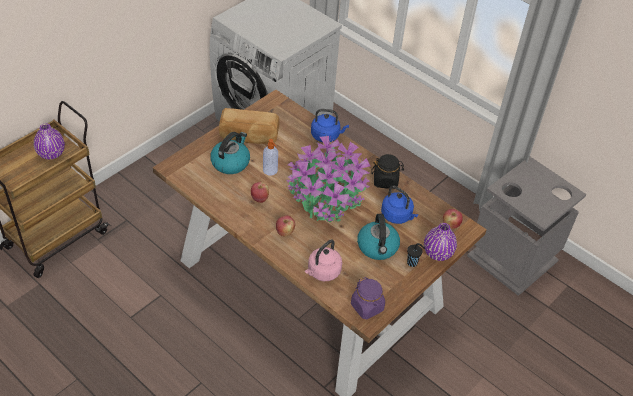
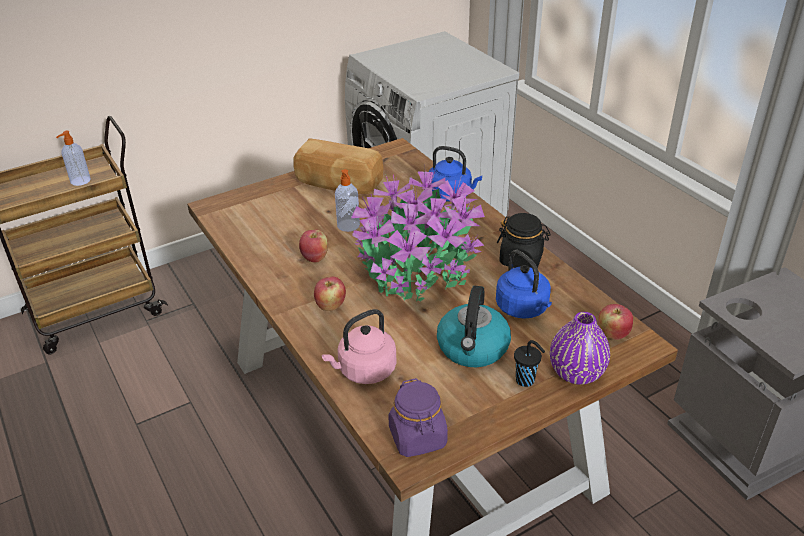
camera: 20 degrees right, 10 degrees down
(51, 153) = (80, 181): purple vase -> soap dispenser
(230, 162) = (296, 210): kettle -> none

